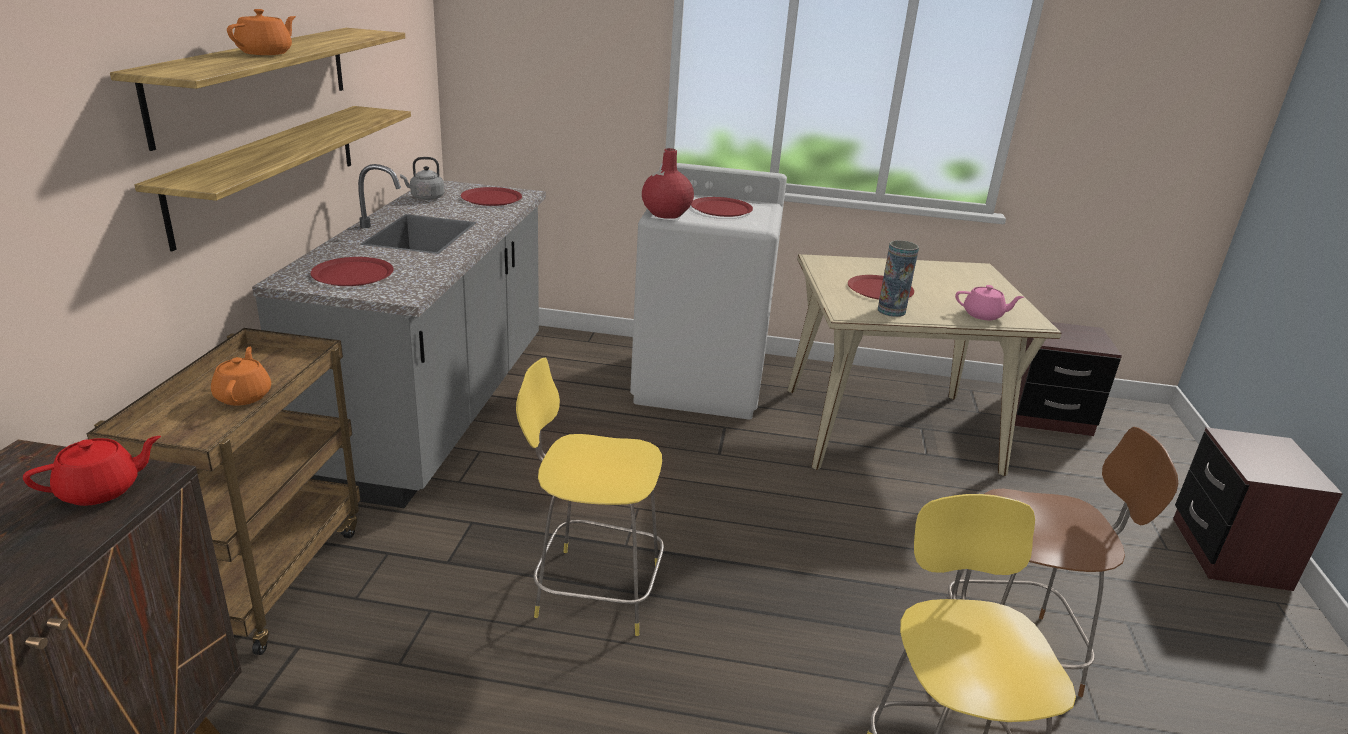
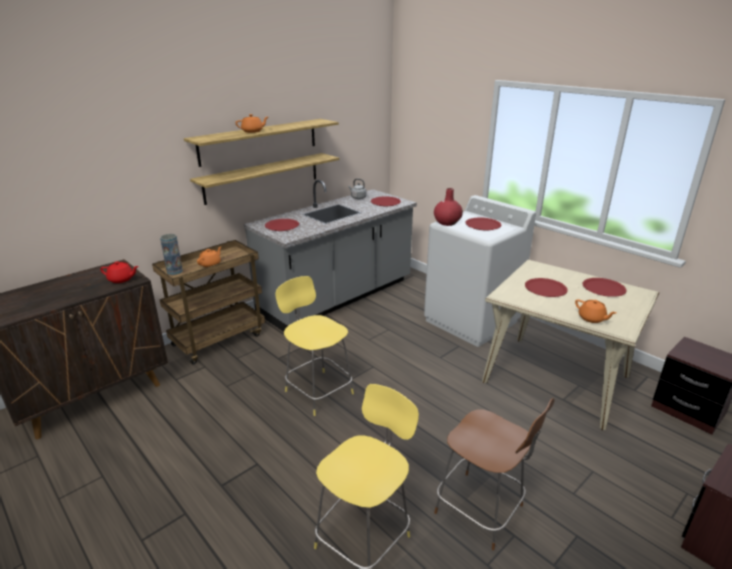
camera: 40 degrees right, 0 degrees up
(891, 311) = (532, 301): vase -> vase (174, 271)
(936, 272) = (603, 288): none -> red plate
(983, 315) = (592, 318): pink teapot -> orange teapot

